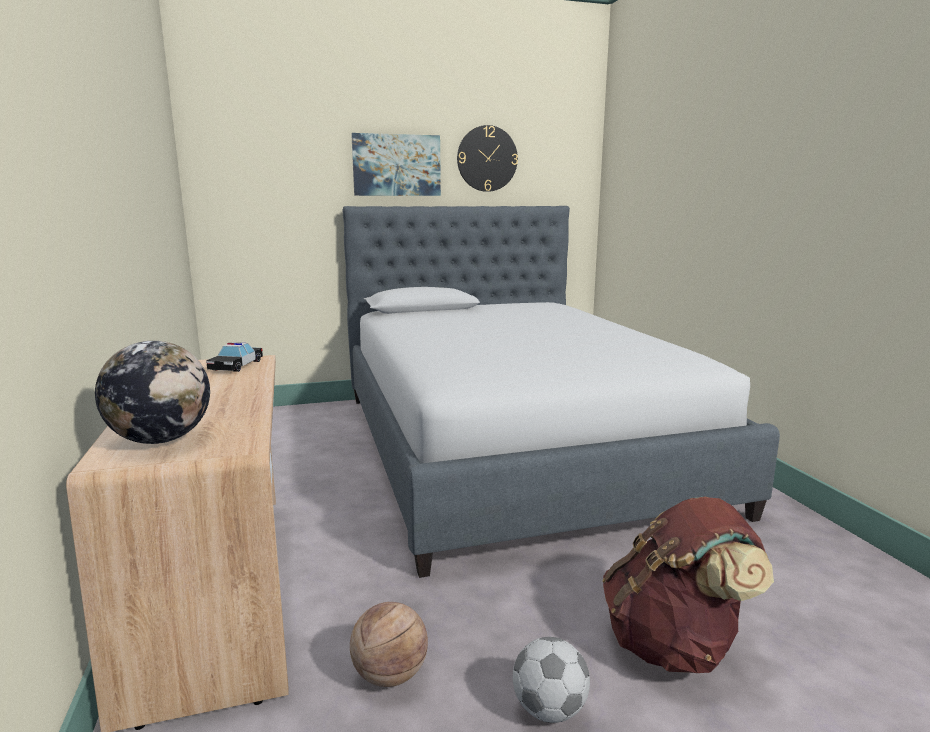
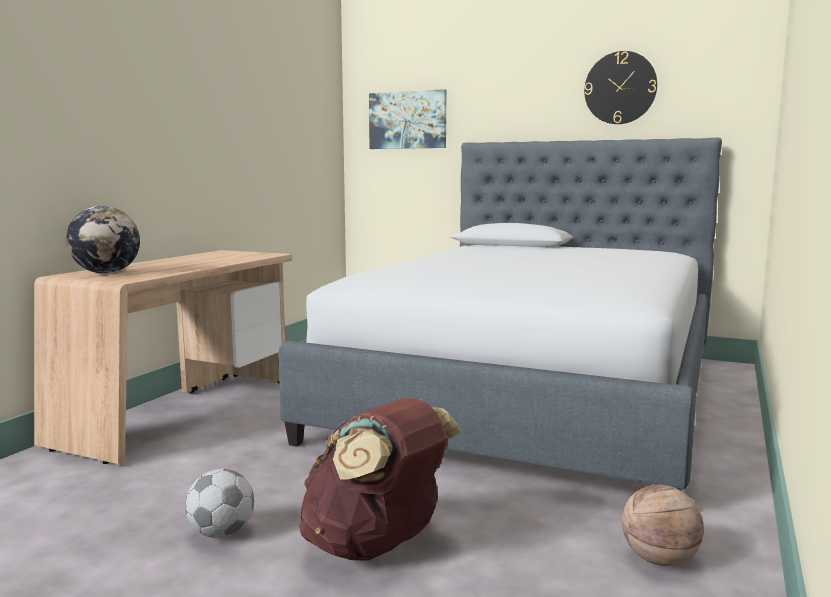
camera: 40 degrees right, 5 degrees down
(236, 366) = (250, 255): toy car -> none
(389, 675) = (178, 480): basketball -> basketball (659, 560)
(396, 165) = (520, 101): picture -> picture (407, 120)

